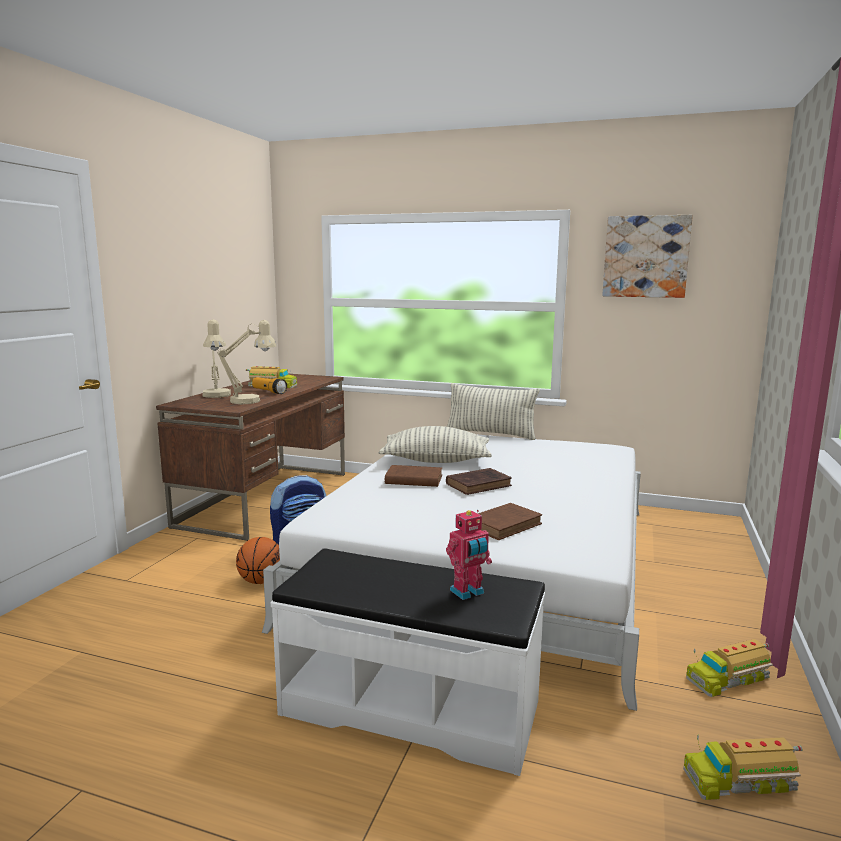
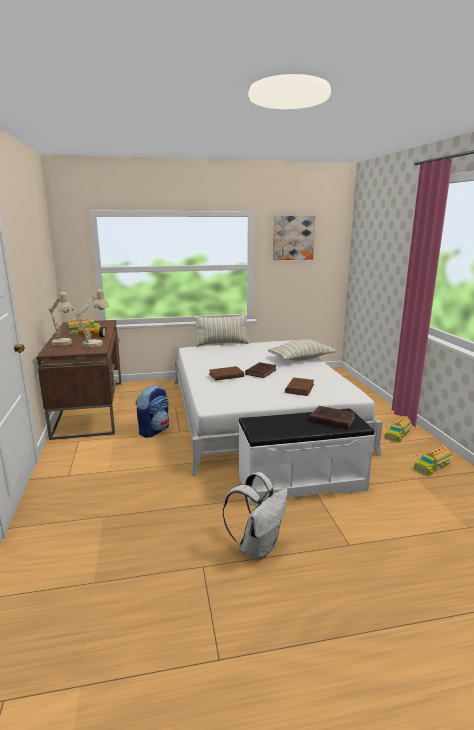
camera: 30 degrees left, 5 degrees up
(193, 797) = (258, 547): none -> white backpack
(261, 581) = (155, 452): basketball -> none
(436, 461) = (219, 363): pillow -> pillow (301, 359)
(468, 592) = (331, 419): toy robot -> brown book

